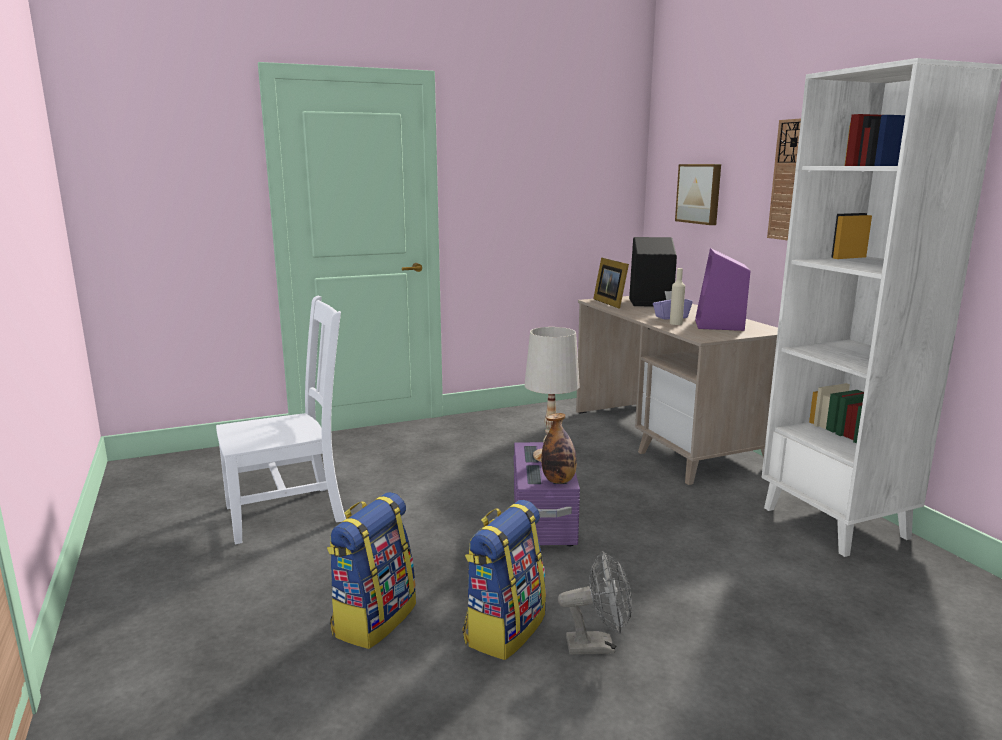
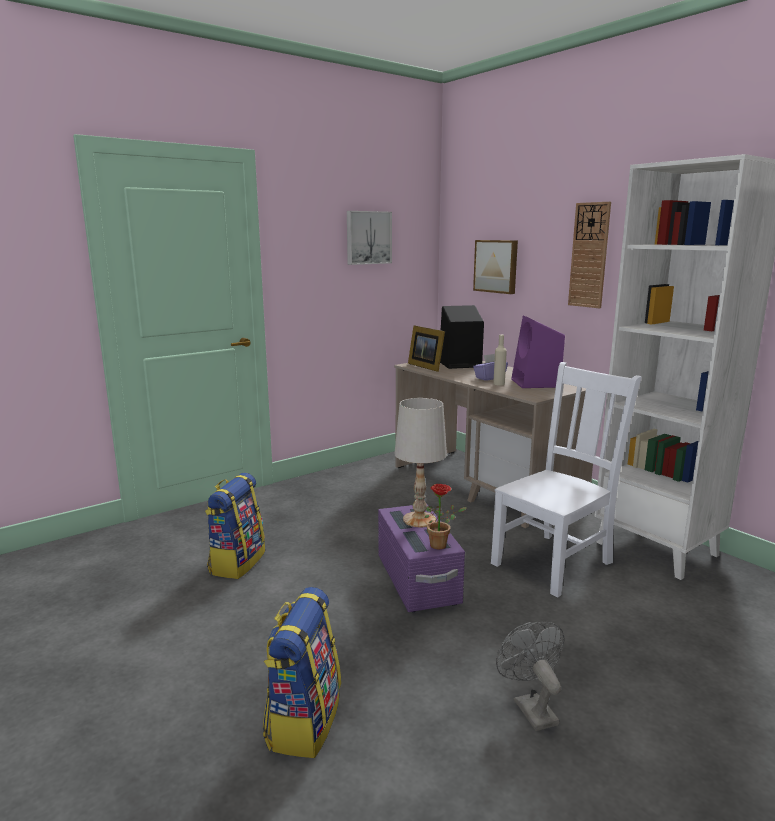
camera: 15 degrees left, 0 degrees up
(289, 512) = (159, 610): white chair -> white chair (555, 562)
(504, 629) = (437, 706): backpack -> backpack (237, 562)
(559, 161) = (368, 237): none -> picture
(559, 480) = (441, 545): bottle -> potted plant
(598, 645) = (530, 707): grey fan -> grey fan turned 90 degrees counterclockwise

